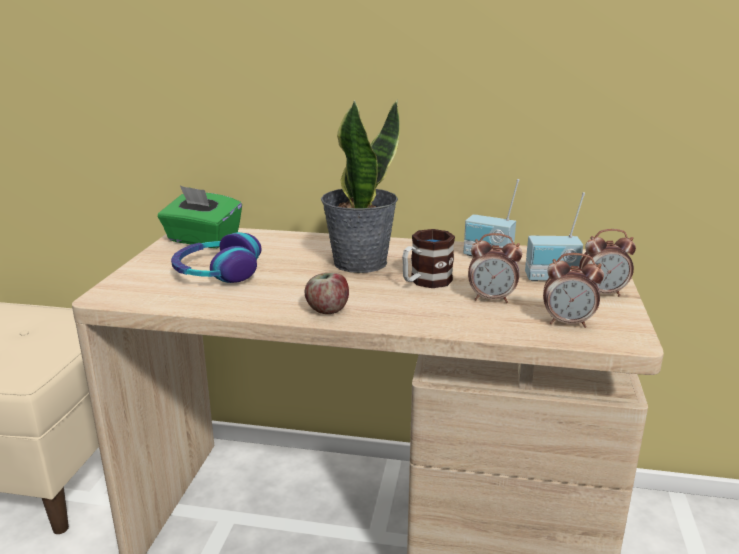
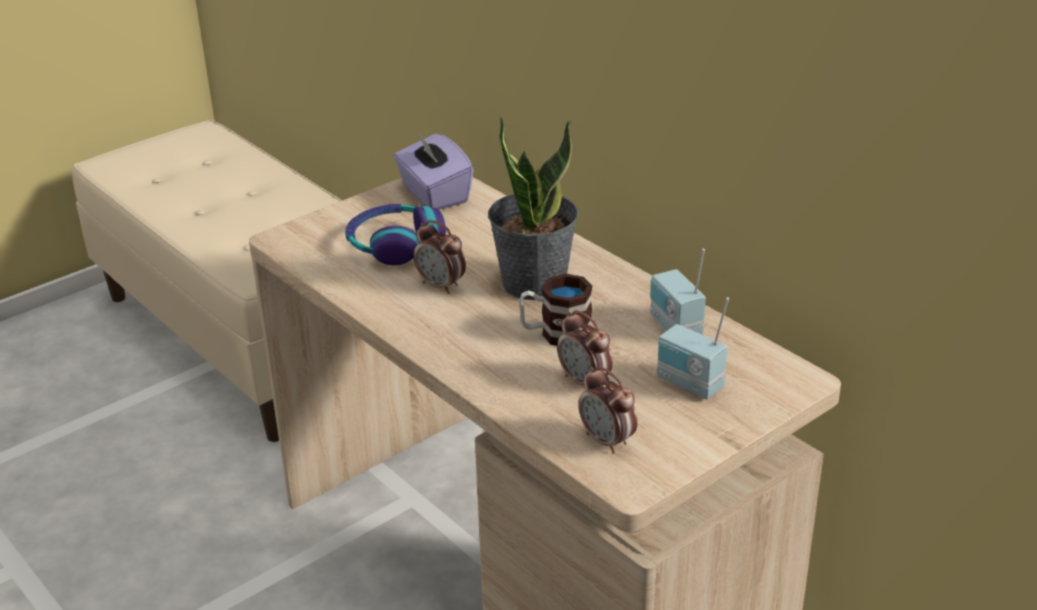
camera: 40 degrees right, 10 degrees up
(202, 240) = (434, 194): green tissue box -> purple tissue box
(327, 310) = (423, 329): apple -> none
(602, 293) = (708, 426): alarm clock -> alarm clock (441, 285)

